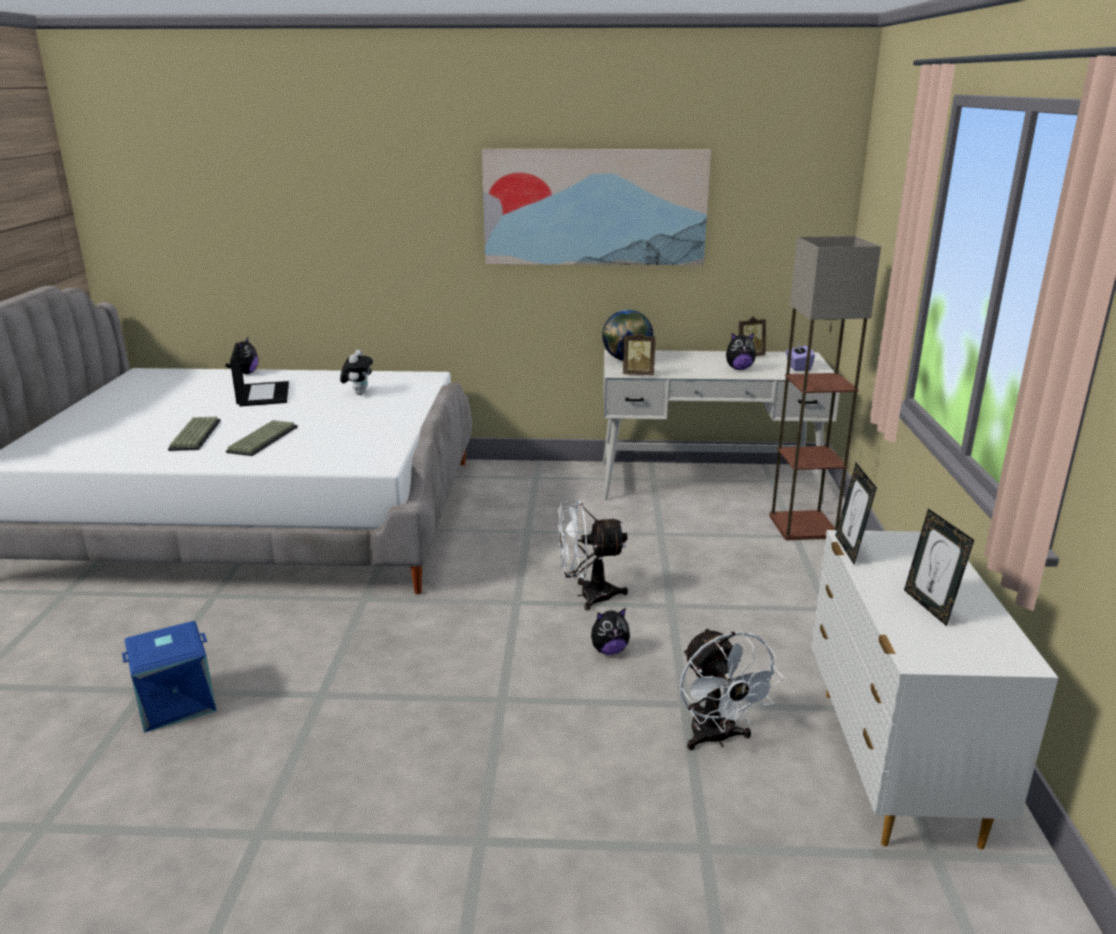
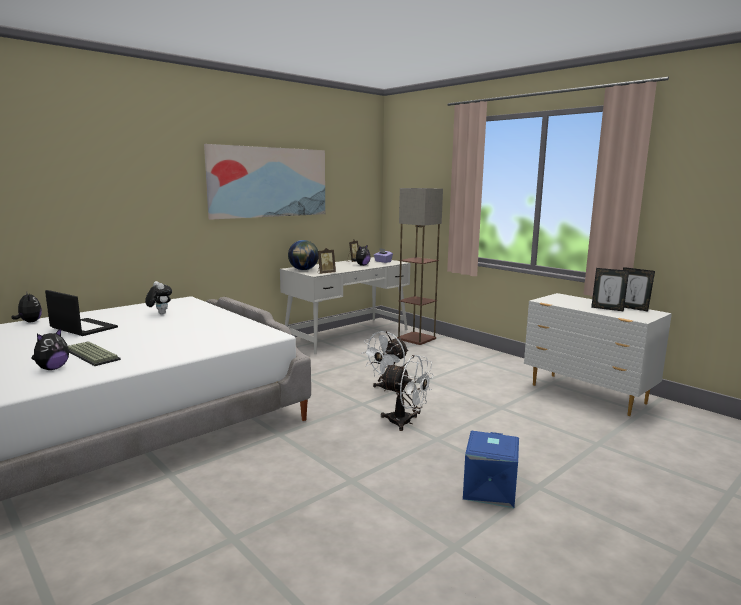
camera: 45 degrees left, 10 degrees down
(176, 701) = (270, 530): blue storage box -> blue storage box (488, 489)
(262, 439) = (156, 344): keyboard -> none
(609, 650) = (438, 403): plush toy -> plush toy (52, 368)
(716, 738) = (532, 412): white fan -> white fan (405, 422)
(849, 549) = (550, 303): picture frame -> picture frame (632, 308)

